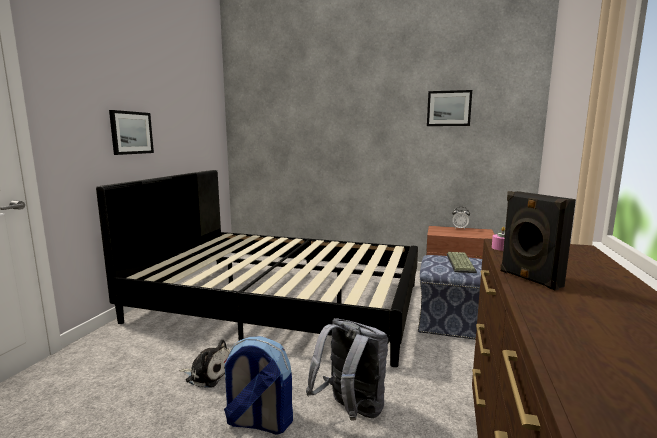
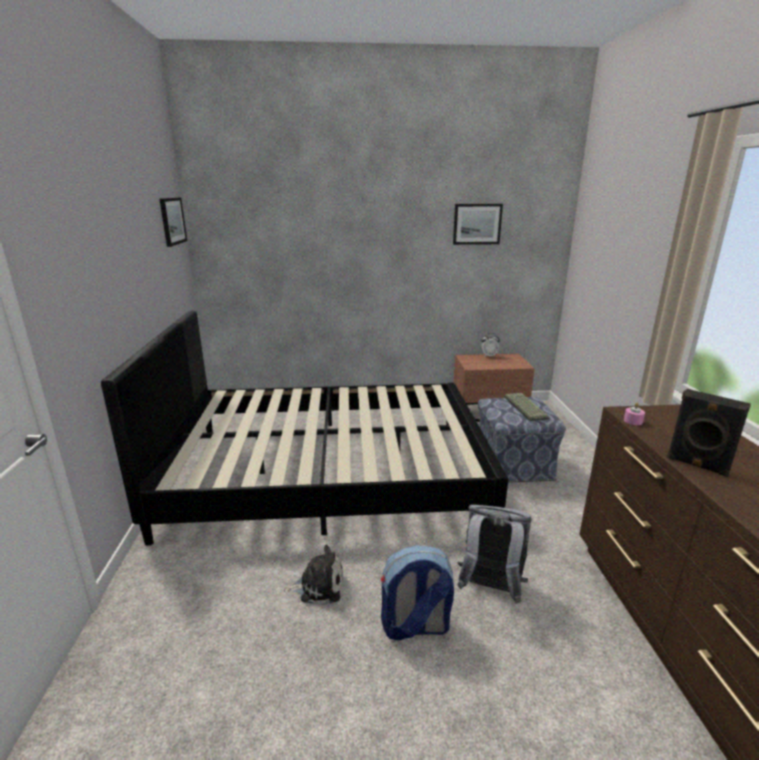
camera: 20 degrees left, 10 degrees up
(131, 132) = (114, 289): picture -> picture (172, 221)

